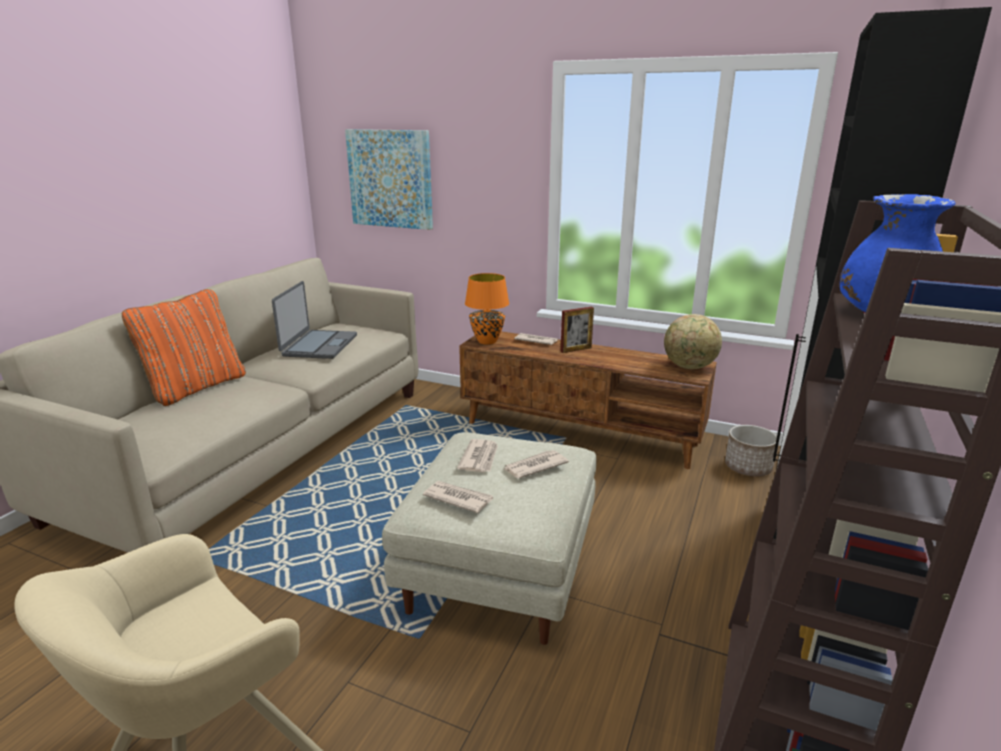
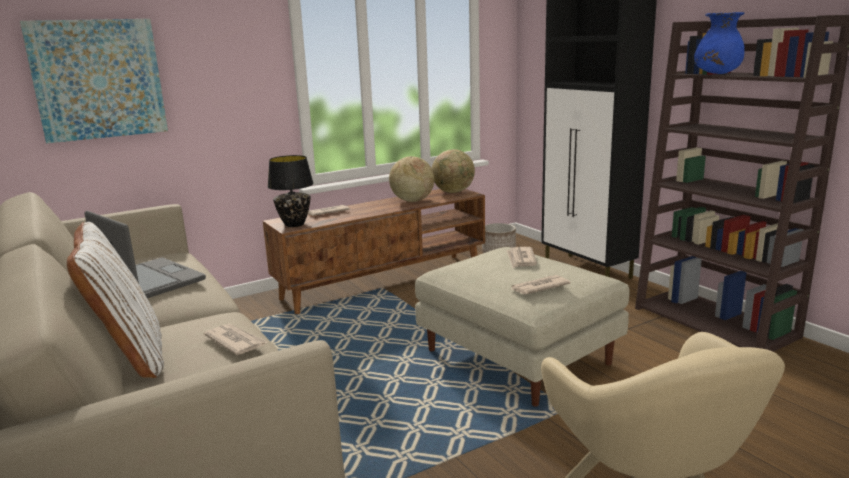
camera: 55 degrees left, 5 degrees down
(196, 387) = (129, 356): orange pillow -> white pillow
(480, 458) = (488, 271): newspaper -> newspaper (236, 341)
(487, 341) = (295, 224): orange table lamp -> black table lamp
(576, 350) = (369, 207): picture frame -> none
(624, 359) = (412, 201): none -> globe

